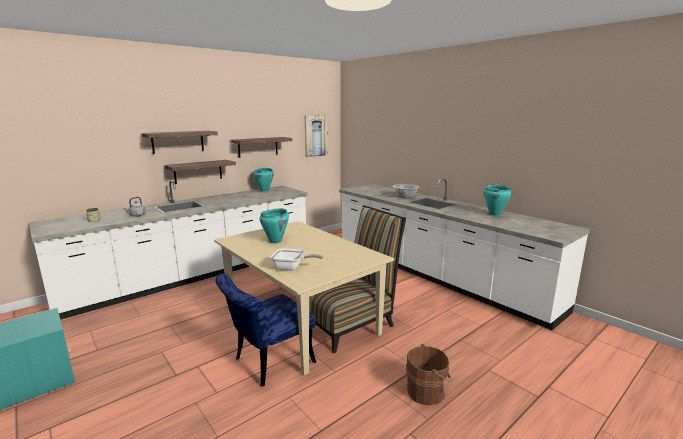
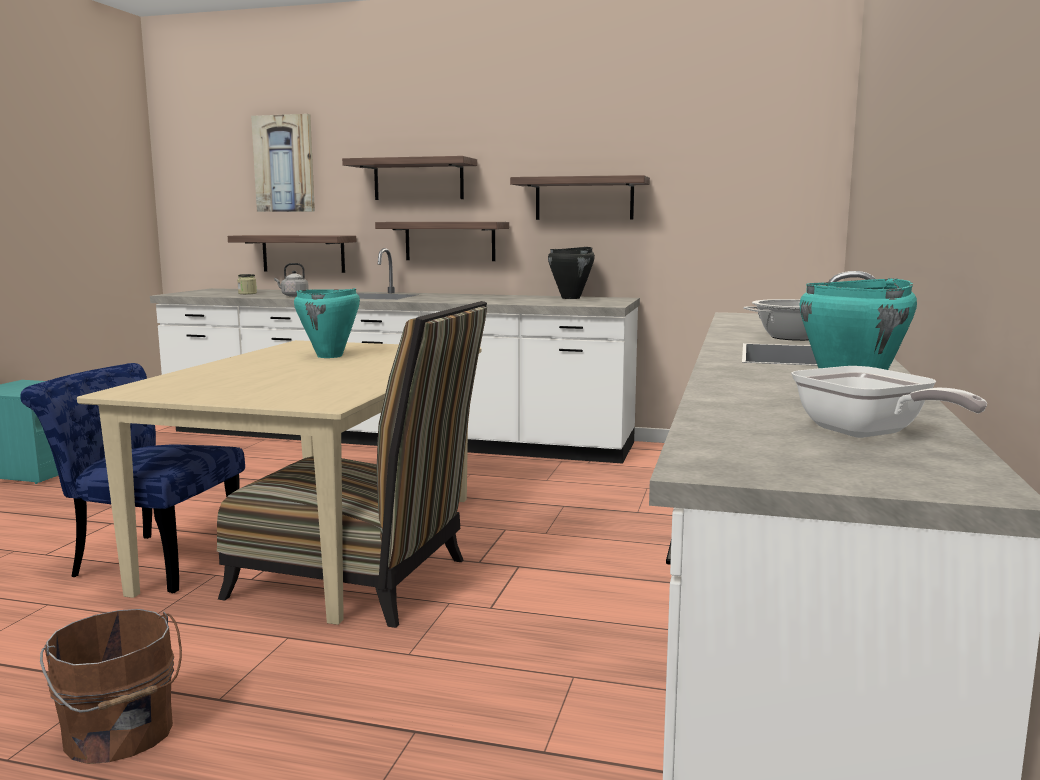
camera: 55 degrees right, 5 degrees down
(105, 189) = (303, 253): none -> shelf
(264, 190) = (571, 298): turquoise cooking pot -> black cooking pot
(292, 268) = (194, 379): frying pan -> frying pan (868, 434)
(315, 136) = (756, 178): picture -> picture (284, 164)

